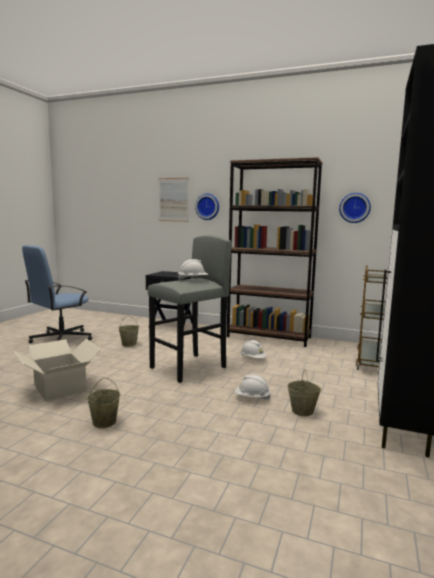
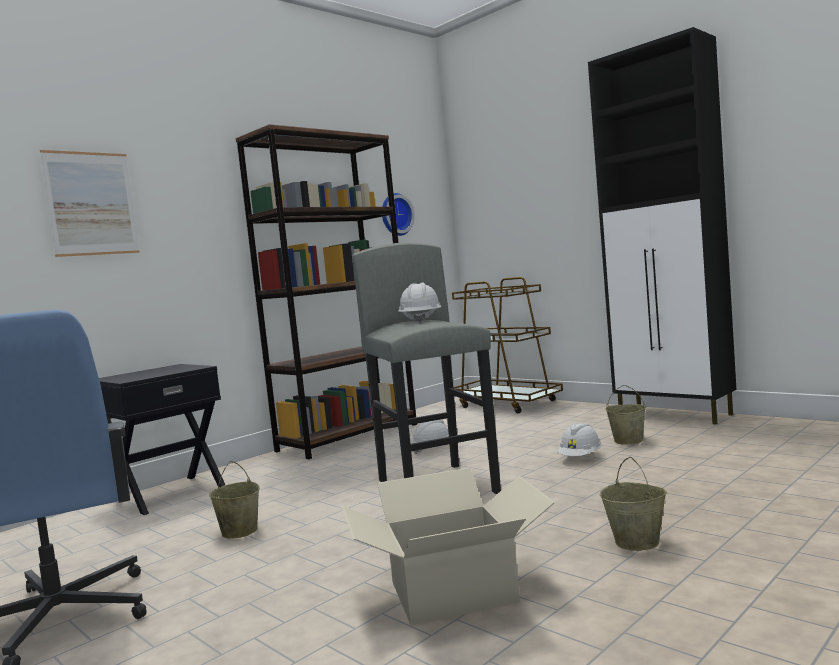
camera: 65 degrees left, 5 degrees down
(208, 206) = (178, 218): wall clock -> none

